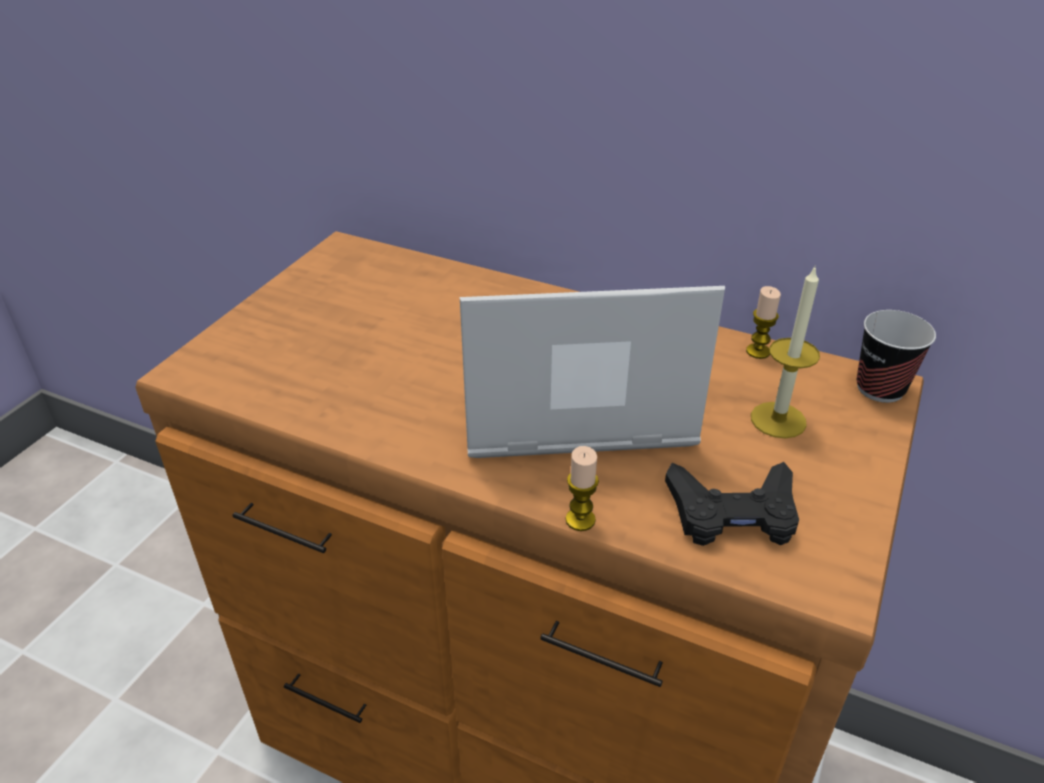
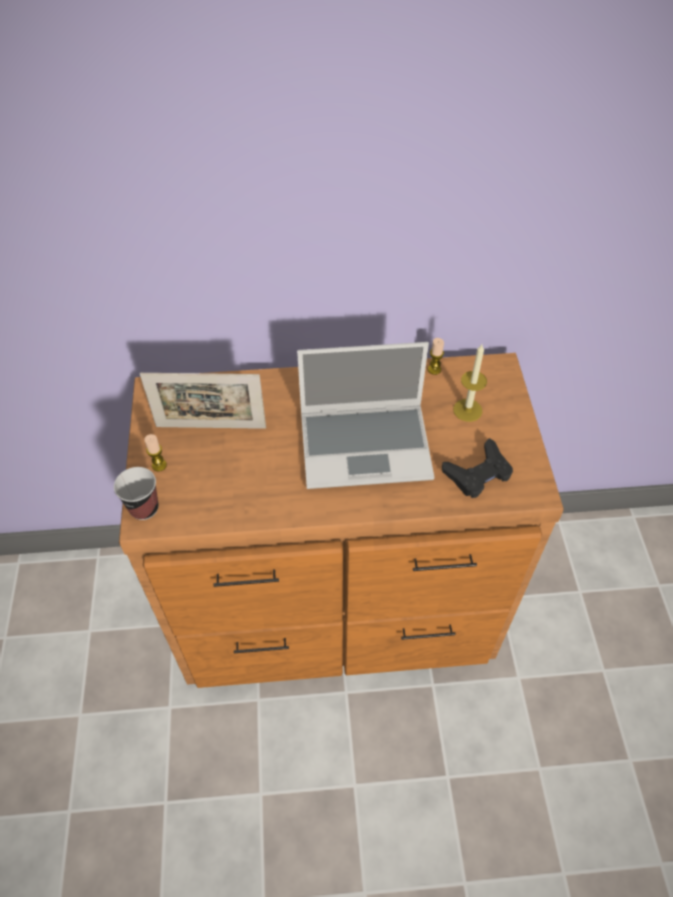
camera: 30 degrees left, 15 degrees up
(373, 306) = (211, 427): none -> picture frame
(570, 404) = (366, 445): laptop -> laptop turned 150 degrees counterclockwise
(580, 520) = (417, 510): candle -> candle (159, 465)
(880, 388) = (501, 369): cup -> cup (144, 508)

